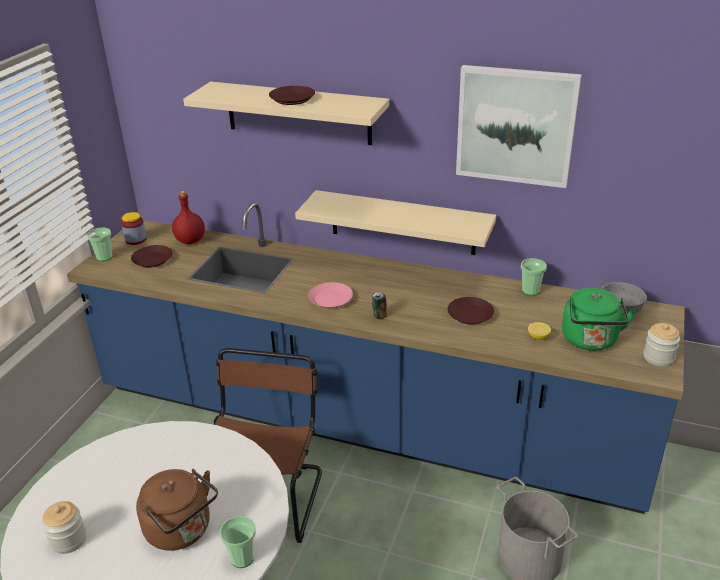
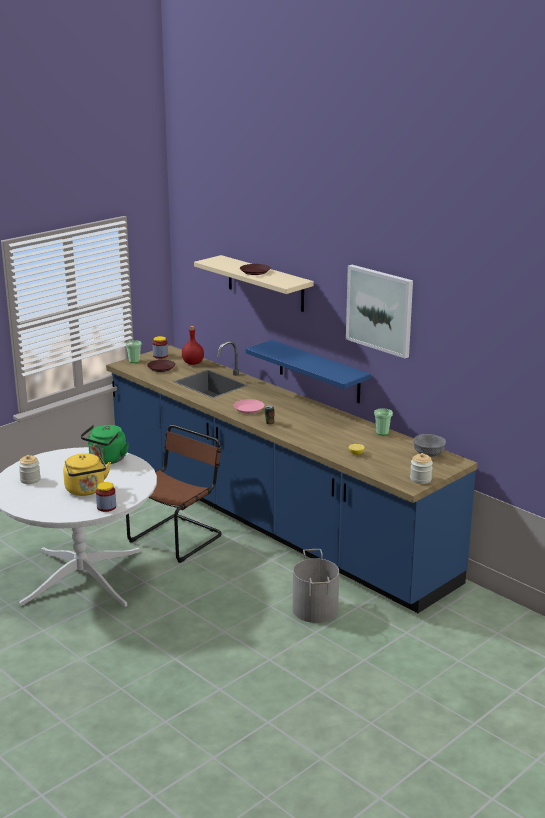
camera: 25 degrees right, 10 degrees down
(182, 531) = (86, 490): brown kettle -> yellow kettle
(242, 558) = (106, 507): cup -> jar
(402, 222) = (319, 372): beige shelf -> blue shelf
(470, 315) = (326, 435): brown plate -> none
(590, 341) = (387, 463): green kettle -> green kettle (106, 460)

